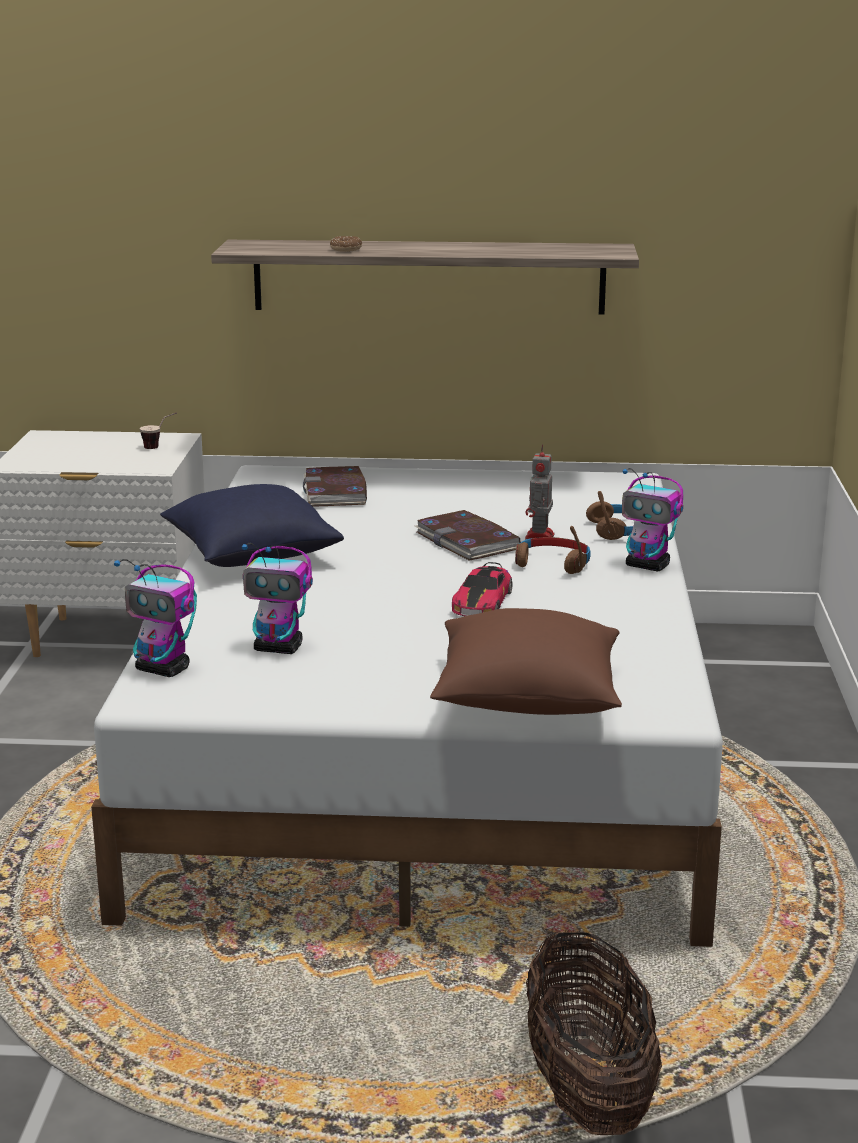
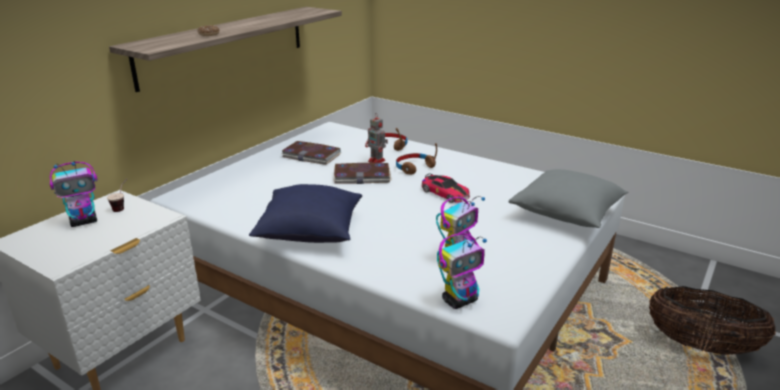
camera: 60 degrees left, 5 degrees up
(335, 492) = (244, 186): book -> book (311, 155)
(527, 699) = (567, 214): brown pillow -> grey pillow
(648, 566) = (438, 152): toy robot -> toy robot (84, 221)

